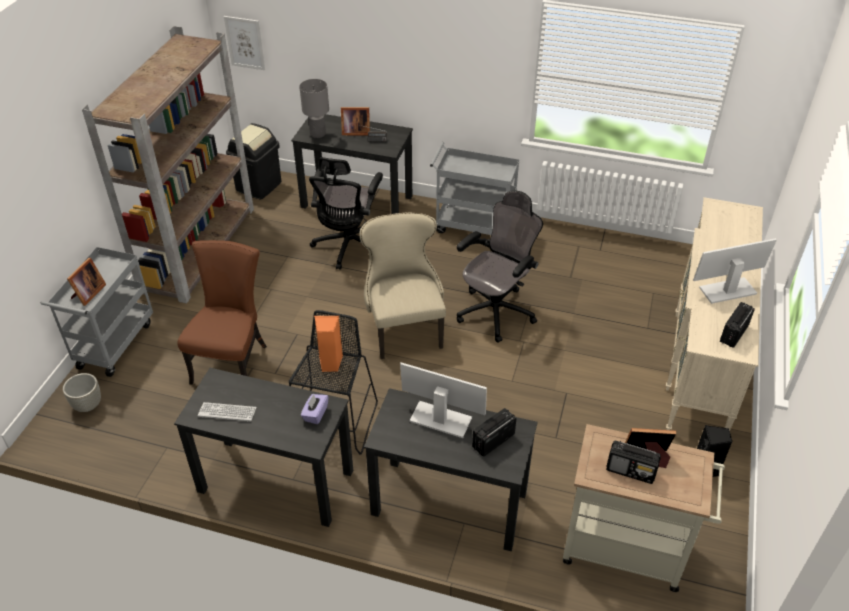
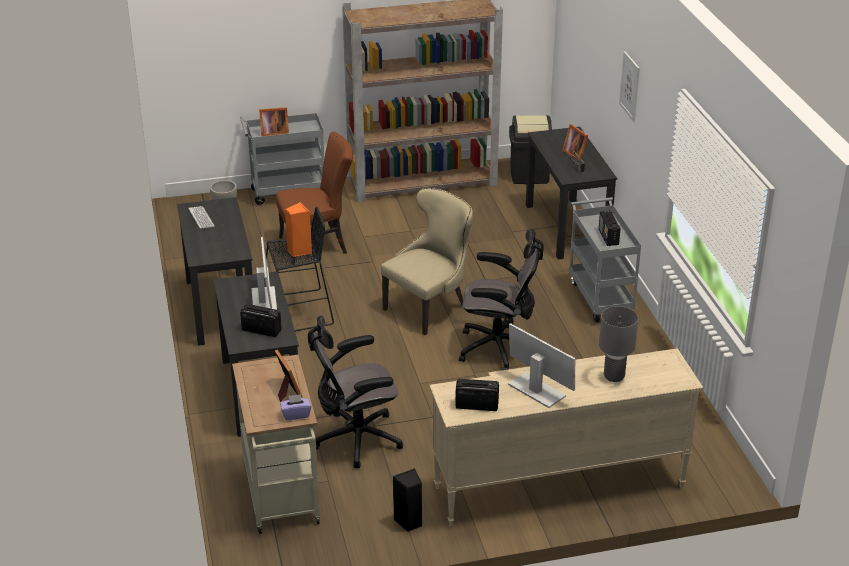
camera: 60 degrees right, 10 degrees down
(245, 43) = (564, 39): picture -> picture (629, 86)
(315, 414) = (227, 250): purple tissue box -> purple tissue box (296, 414)
(318, 135) = (548, 140): grey table lamp -> grey table lamp (613, 377)
(349, 246) = (502, 246): office chair -> office chair (357, 440)
(631, 471) = (264, 386): radio -> radio (608, 237)

